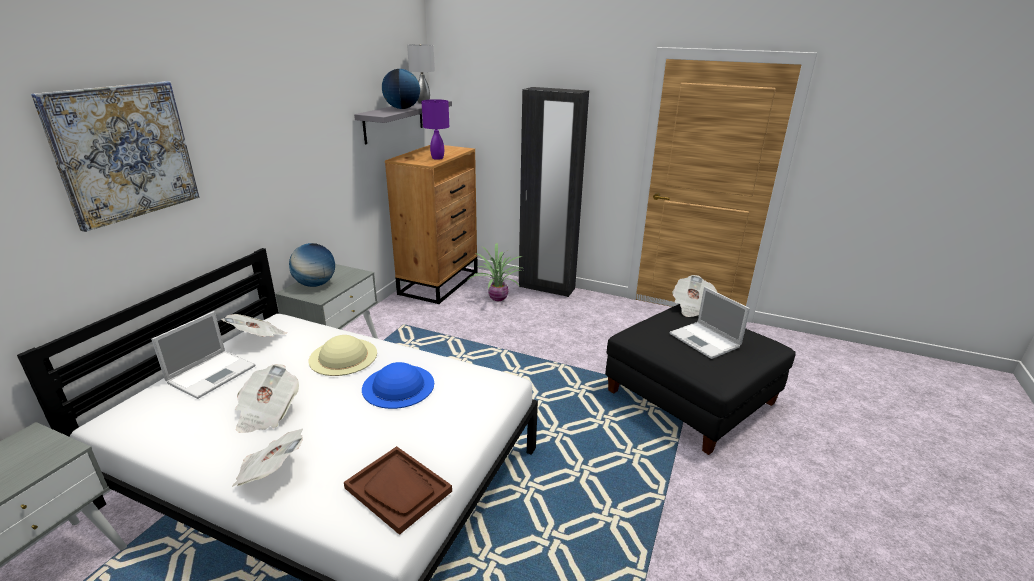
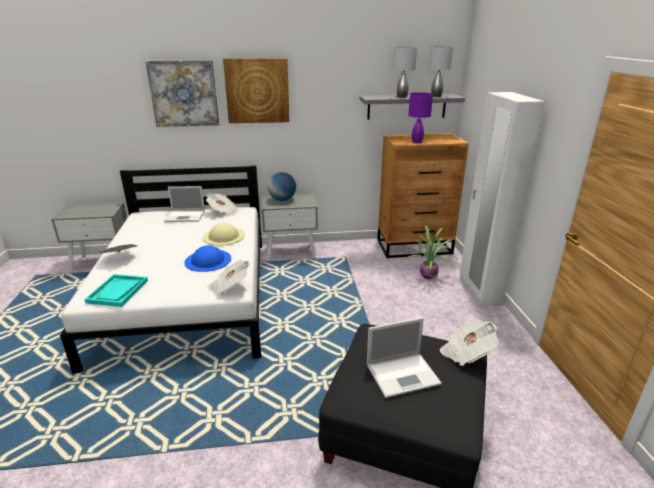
camera: 60 degrees right, 0 degrees up
(241, 127) = (257, 91): none -> picture
(267, 413) = (162, 239): newspaper -> newspaper (229, 287)
(398, 490) = (118, 291): brown tray -> turquoise tray
(402, 108) = (401, 97): globe -> grey table lamp
(546, 288) = (479, 291): black wardrobe -> white wardrobe
(705, 340) = (404, 374): laptop -> laptop turned 135 degrees counterclockwise

